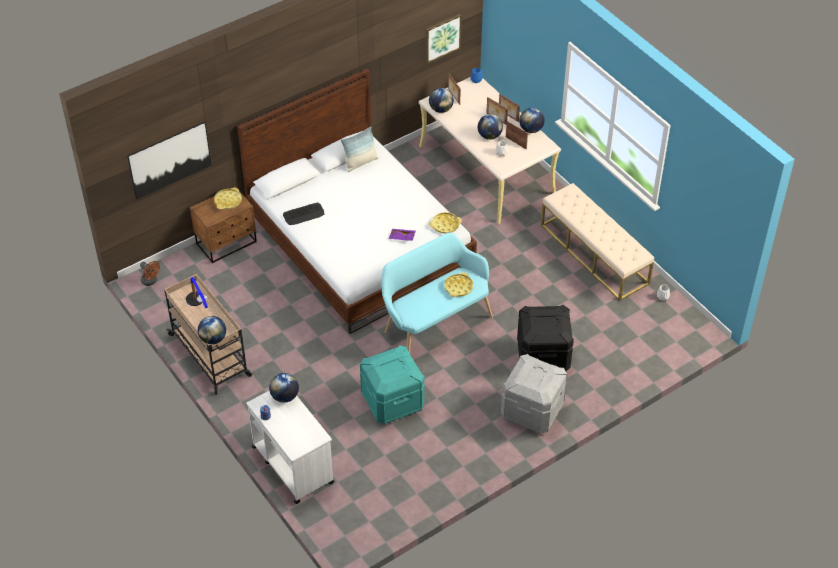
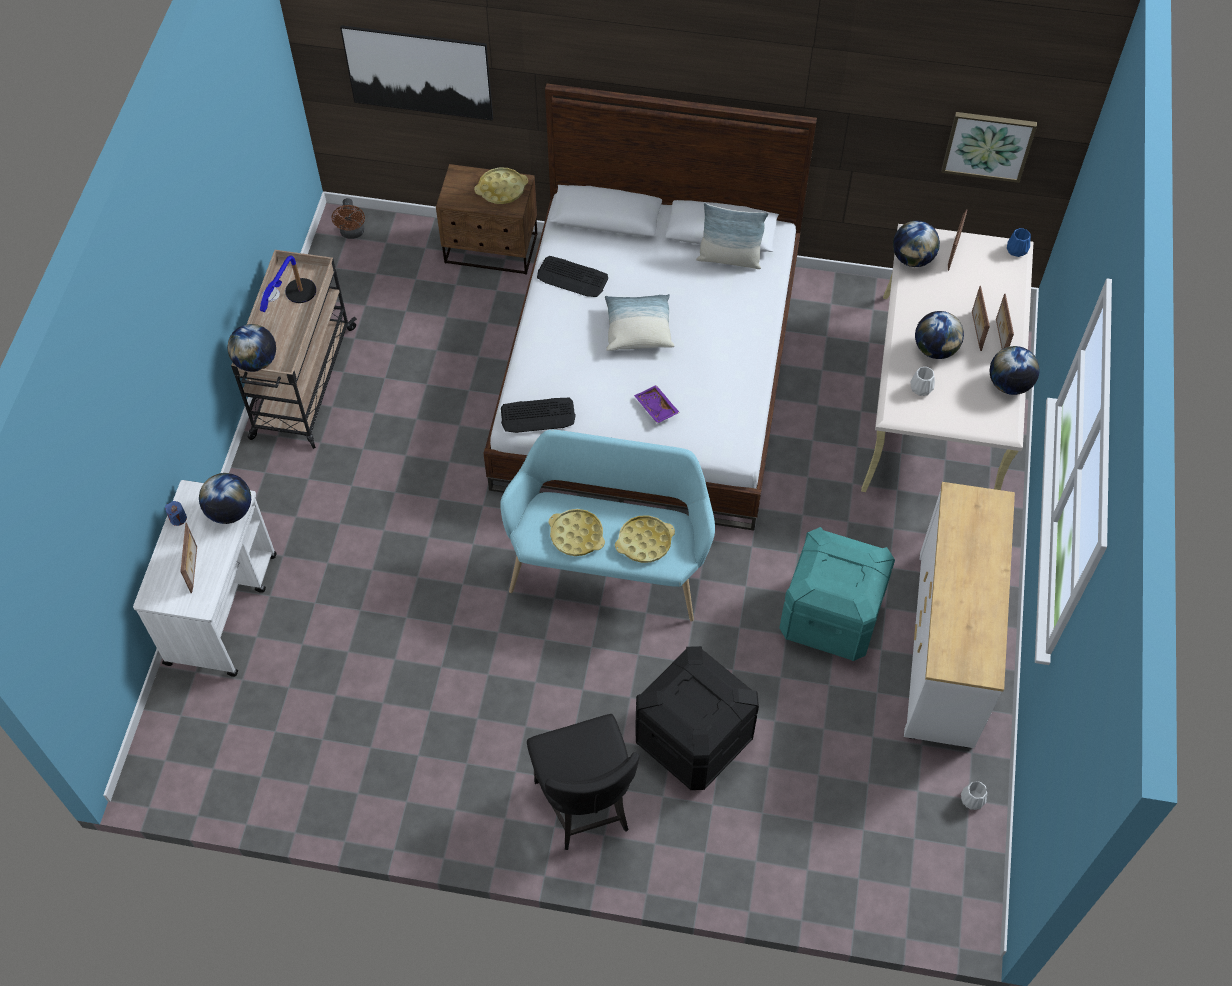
camera: 45 degrees right, 10 degrees up
(357, 214) = (638, 329): none -> pillow
(358, 274) = (538, 415): none -> keyboard
(392, 401) = (429, 629): turquoise storage box -> turquoise storage box (830, 617)
(445, 225) = (733, 435): yellow tray -> yellow tray (576, 535)
(516, 142) = (962, 388): picture frame -> picture frame (194, 569)
(532, 411) = (585, 806): grey storage box -> black chair
(594, 254) = (946, 647): beige bench -> white dresser

